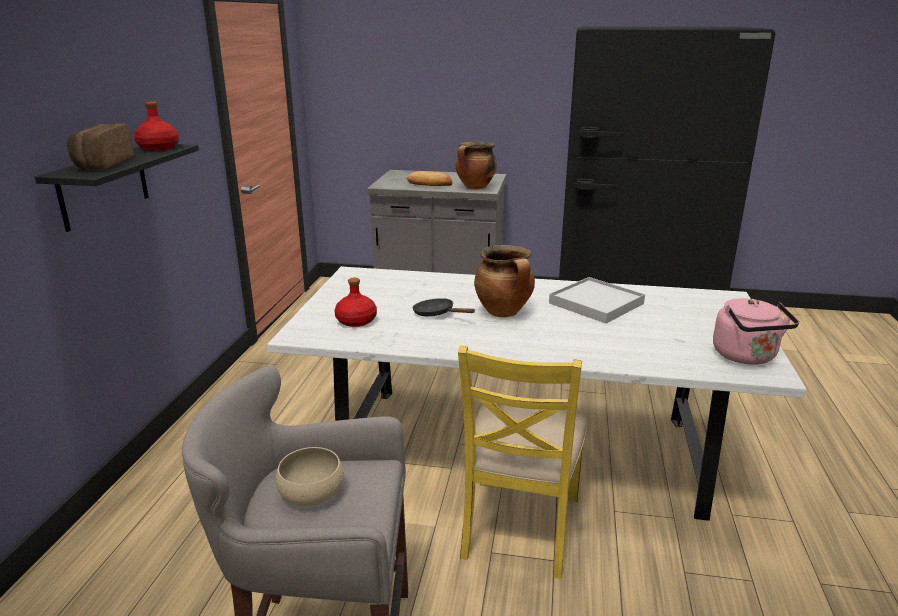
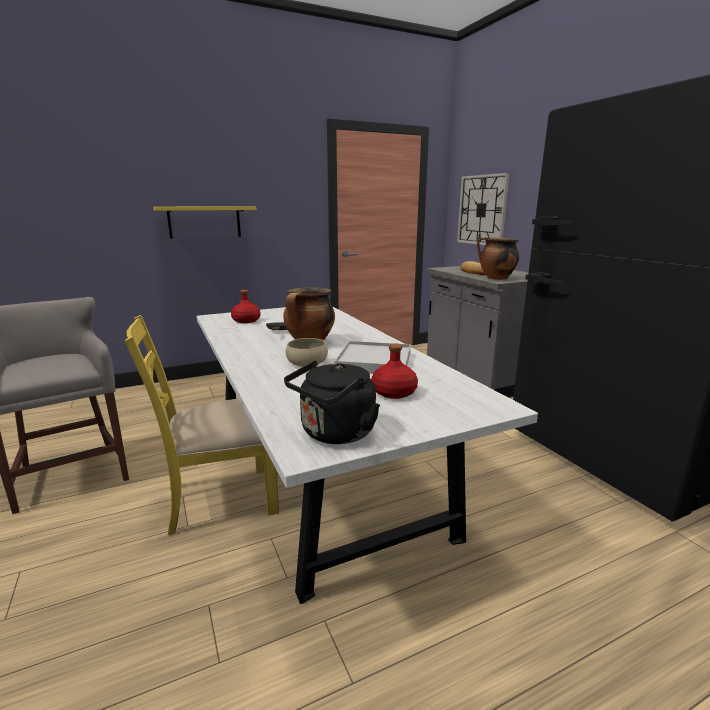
camera: 55 degrees right, 5 degrees down
(101, 164) = (188, 206): bread -> none
(104, 186) = (204, 222): black shelf -> yellow shelf
(159, 147) = (237, 206): red bottle -> red bottle (394, 392)
(312, 492) = (49, 362): beige bowl -> beige bowl (307, 363)
(375, 103) = (482, 210): none -> wall clock
(746, 357) = (335, 434): pink kettle -> black kettle

